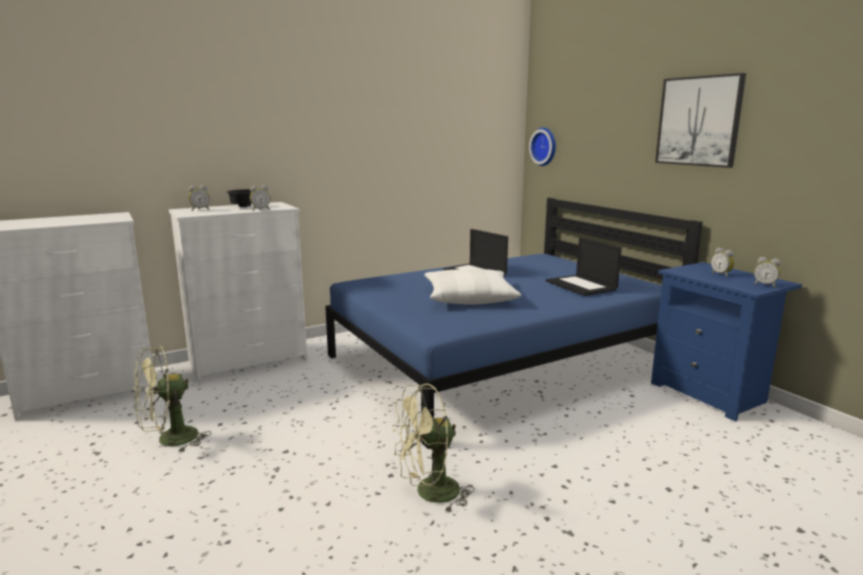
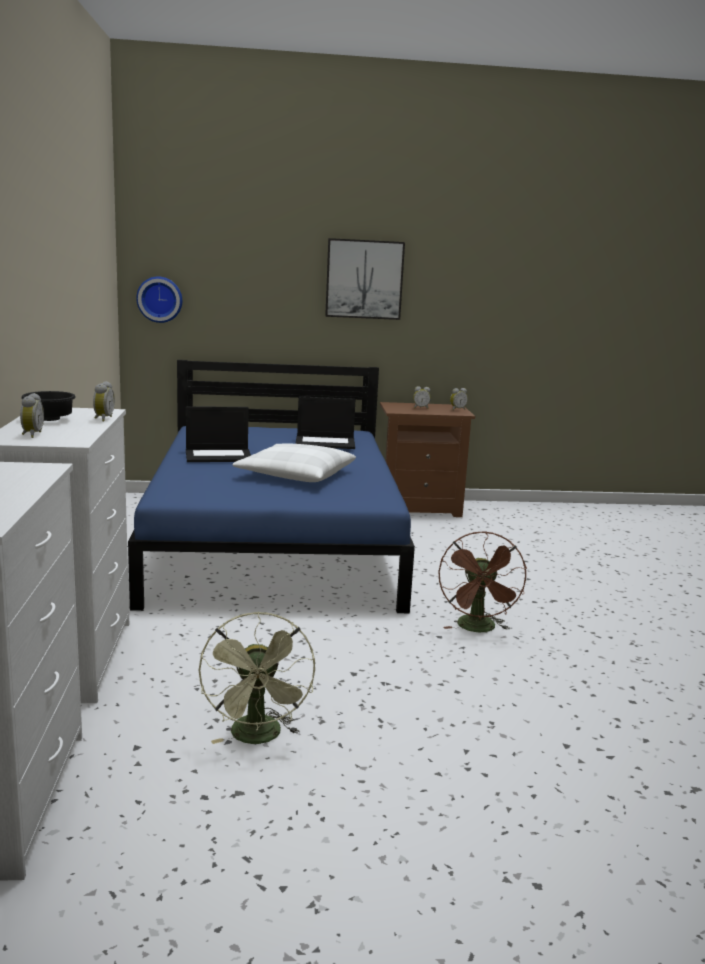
camera: 65 degrees left, 0 degrees up
(429, 494) = (478, 629): green fan -> brown fan
(711, 394) = (419, 508): blue nightstand -> brown nightstand

